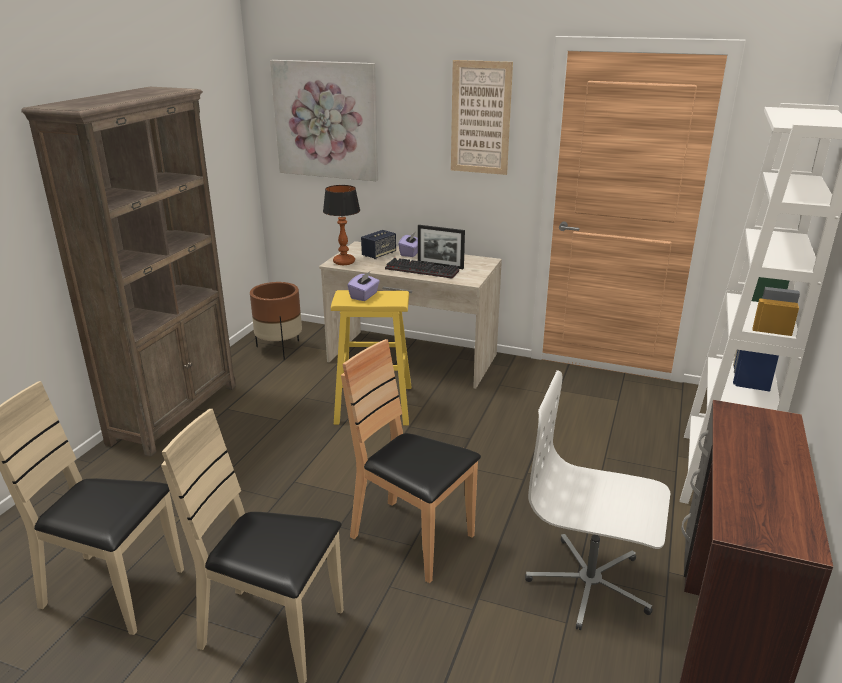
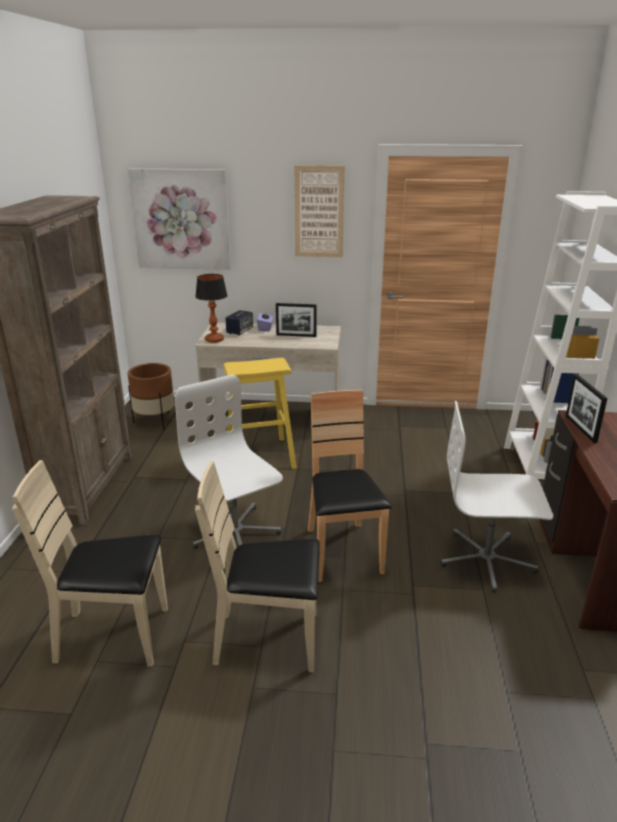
camera: 15 degrees left, 0 degrees up
(300, 493) = (235, 533): none -> white office chair
(364, 296) = (250, 365): purple tissue box -> none
(412, 538) = (342, 552): brown chair -> brown chair turned 60 degrees clockwise
(423, 270) = (285, 340): keyboard -> none
(729, 430) = (580, 429): none -> picture frame

